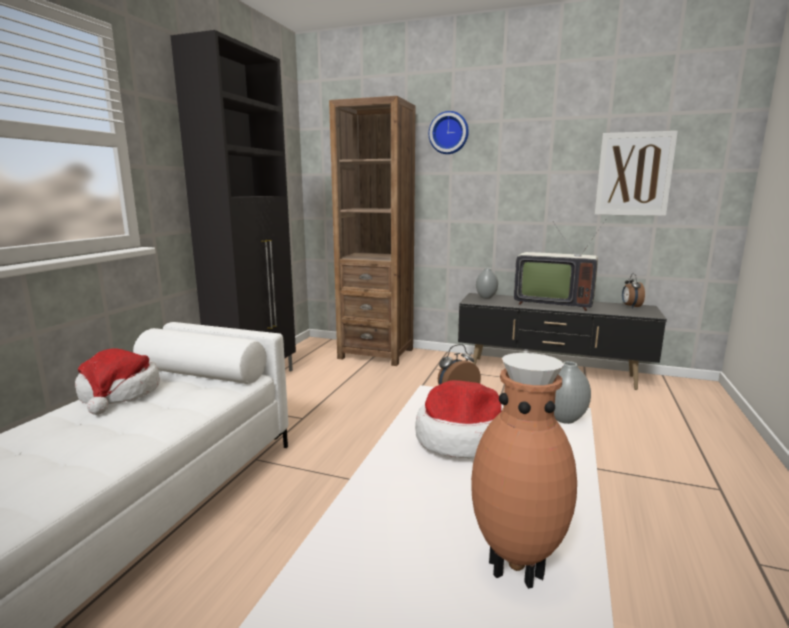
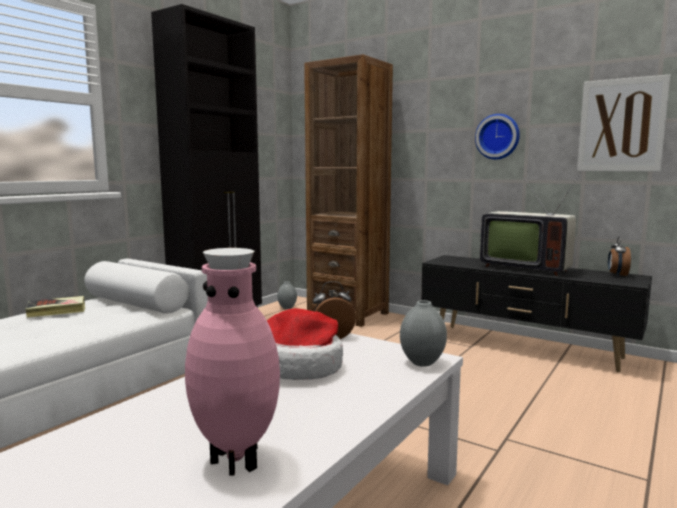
camera: 15 degrees right, 5 degrees down
(119, 394) = (56, 310): hat -> book
(449, 133) = (425, 90): wall clock -> wall clock (498, 136)
(486, 297) = (457, 259): grey vase -> grey vase (287, 308)
(517, 567) = (238, 460): brown vase -> pink vase

